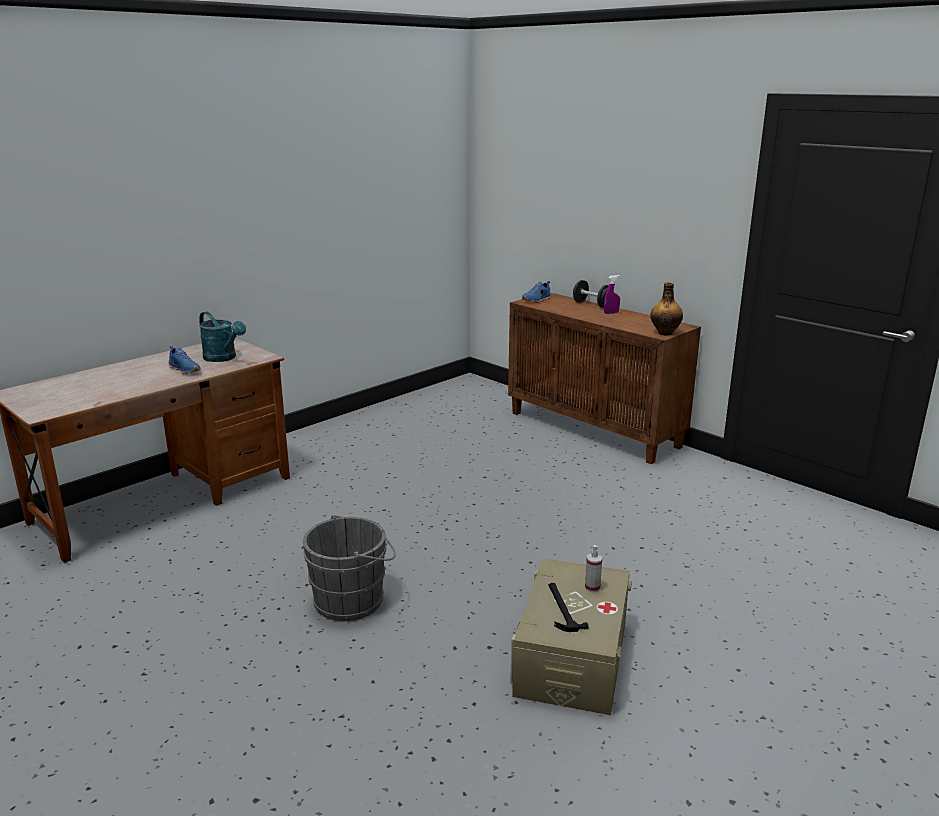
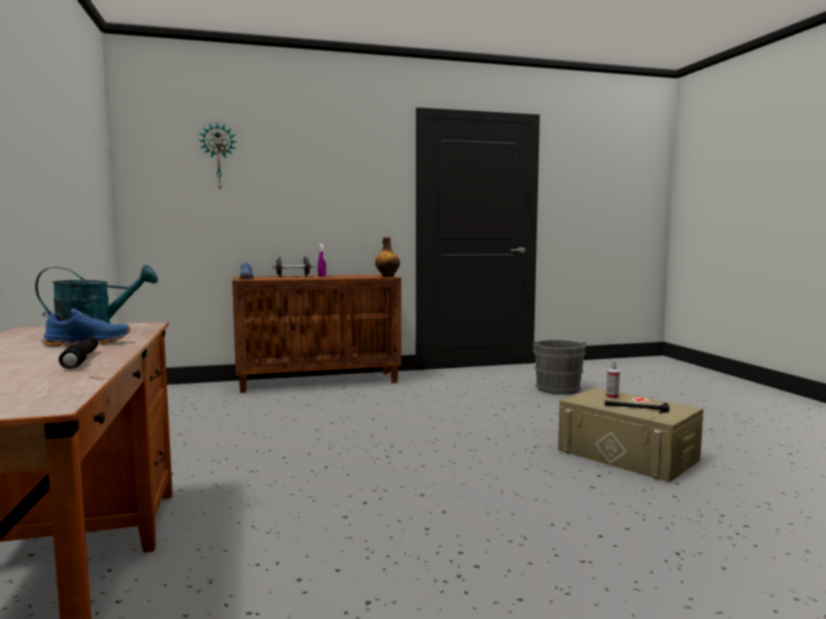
camera: 60 degrees left, 15 degrees down
(137, 385) = (81, 360): none -> black flashlight
(353, 600) = (480, 511): grey bucket -> grey bucket (557, 388)
(545, 159) = (218, 156): none -> wall clock

